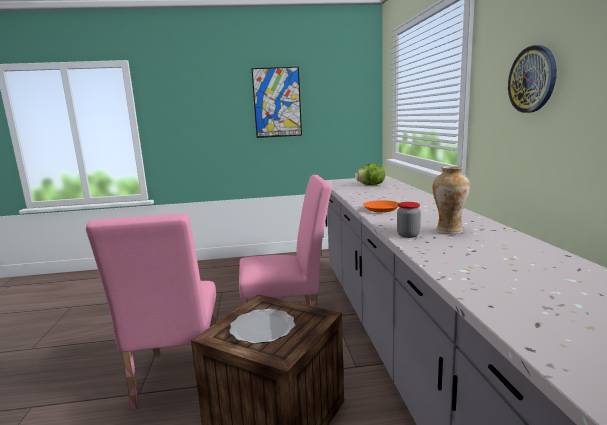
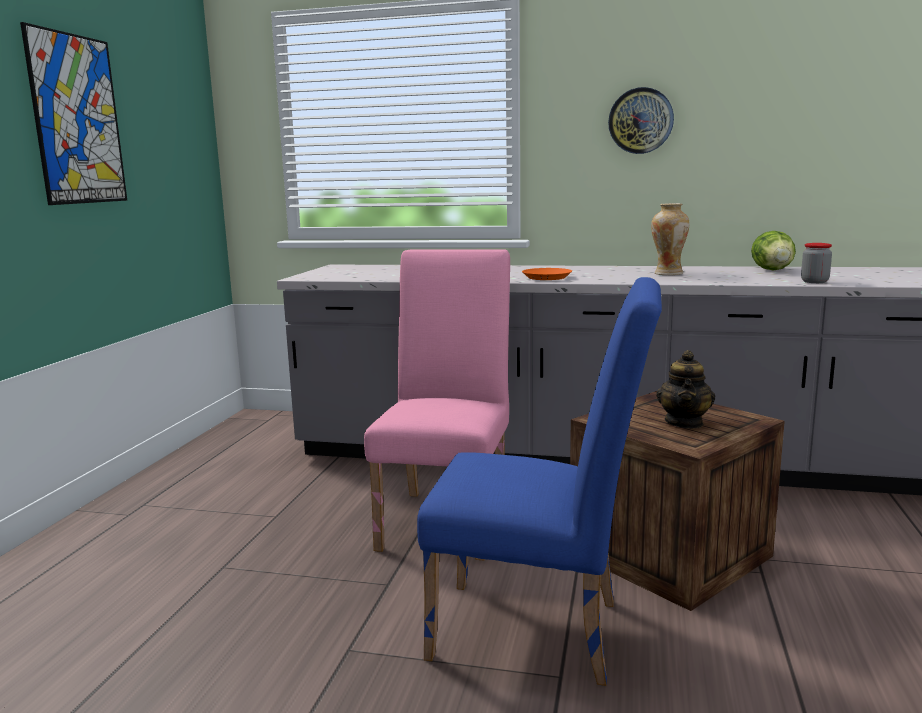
camera: 70 degrees left, 0 degrees up
(177, 380) = (541, 632): pink chair -> blue chair
(263, 329) = (684, 422): plate -> teapot
(370, 185) = (386, 271): lettuce -> lettuce (773, 270)
(408, 235) = (672, 280): jar -> jar (814, 282)

